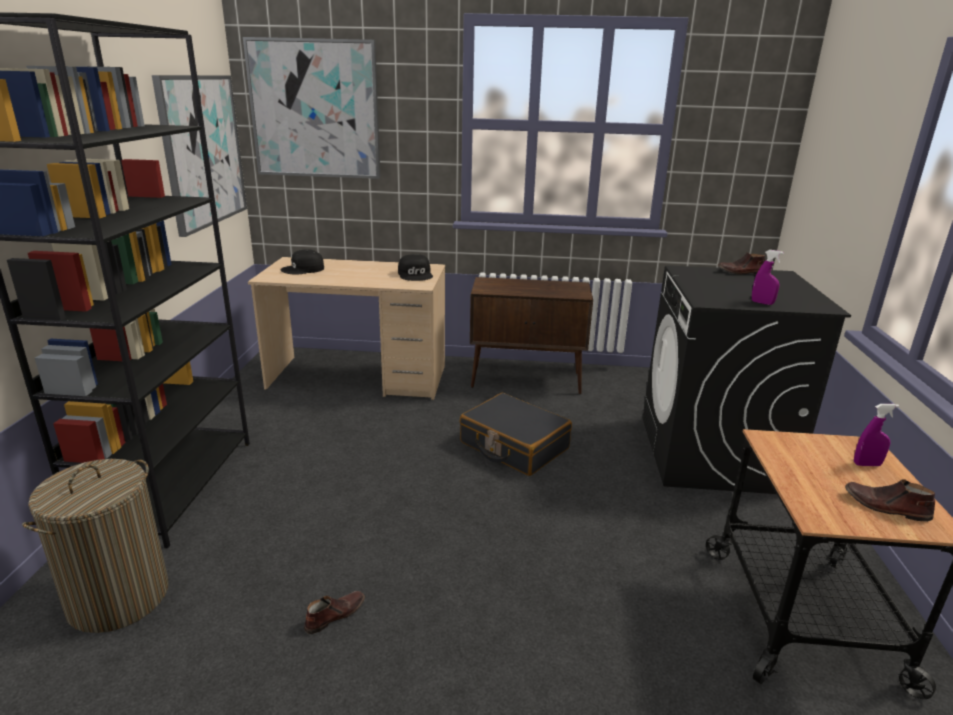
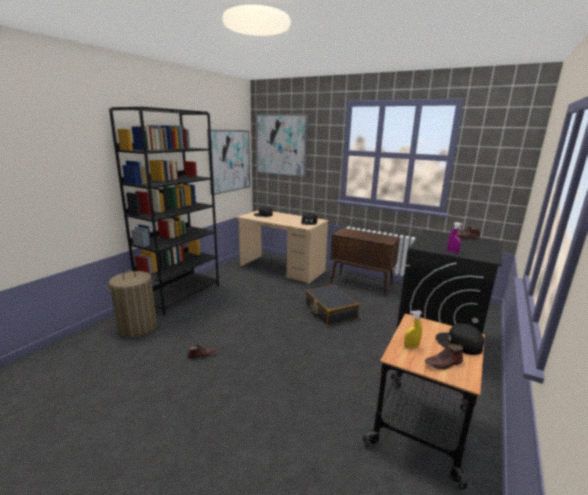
camera: 25 degrees right, 5 degrees down
(816, 490) = (411, 346): none -> yellow spray bottle
(867, 464) = (459, 344): purple spray bottle -> black cap
(886, 507) = (443, 363): brown shoe -> brown shoe turned 75 degrees counterclockwise

